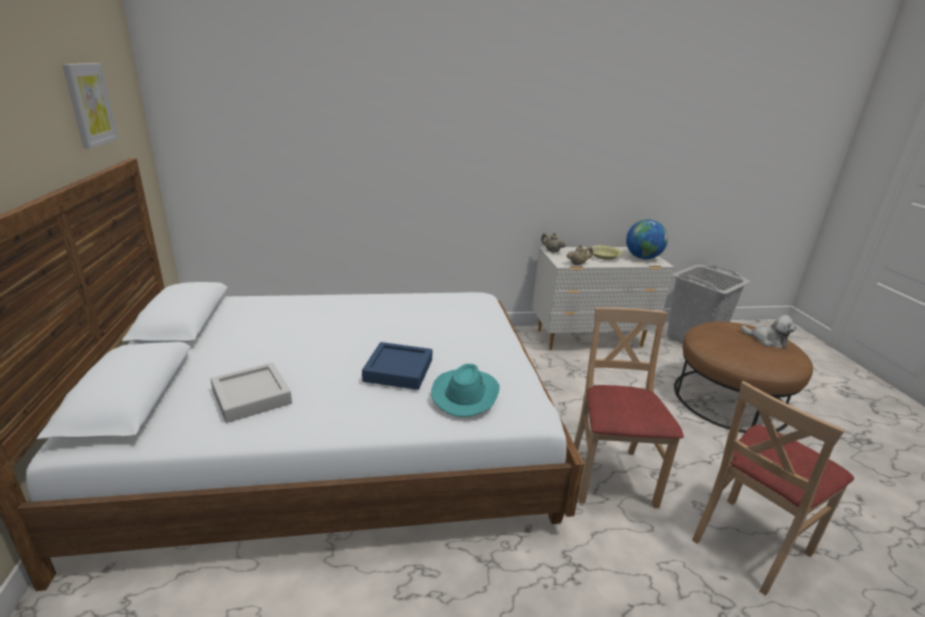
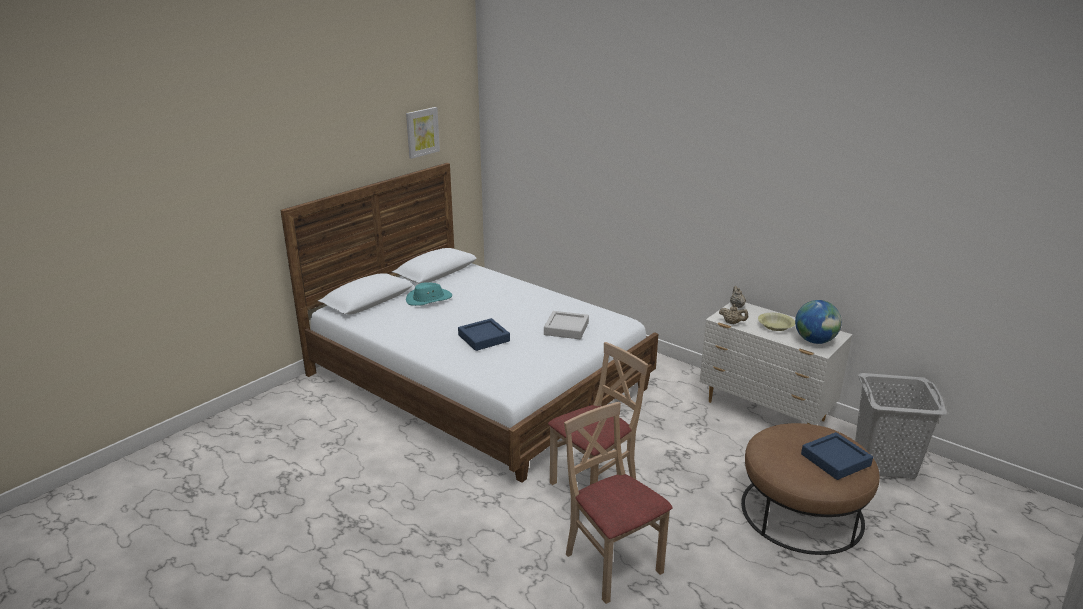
camera: 50 degrees right, 0 degrees up
(252, 397) = (407, 320): grey tray -> grey tray (566, 329)
(465, 394) = (493, 363): turquoise hat -> turquoise hat (428, 299)
(749, 543) = (612, 564): beige chair -> beige chair turned 45 degrees clockwise
(767, 340) = (835, 460): plush toy -> blue tray

